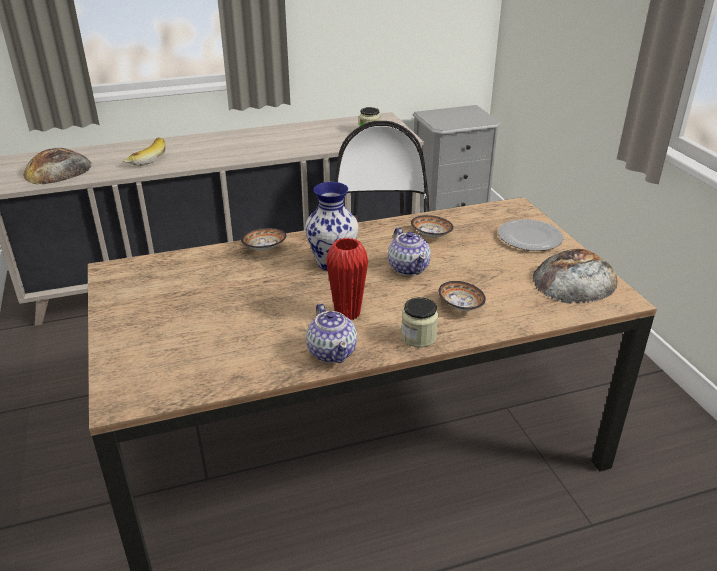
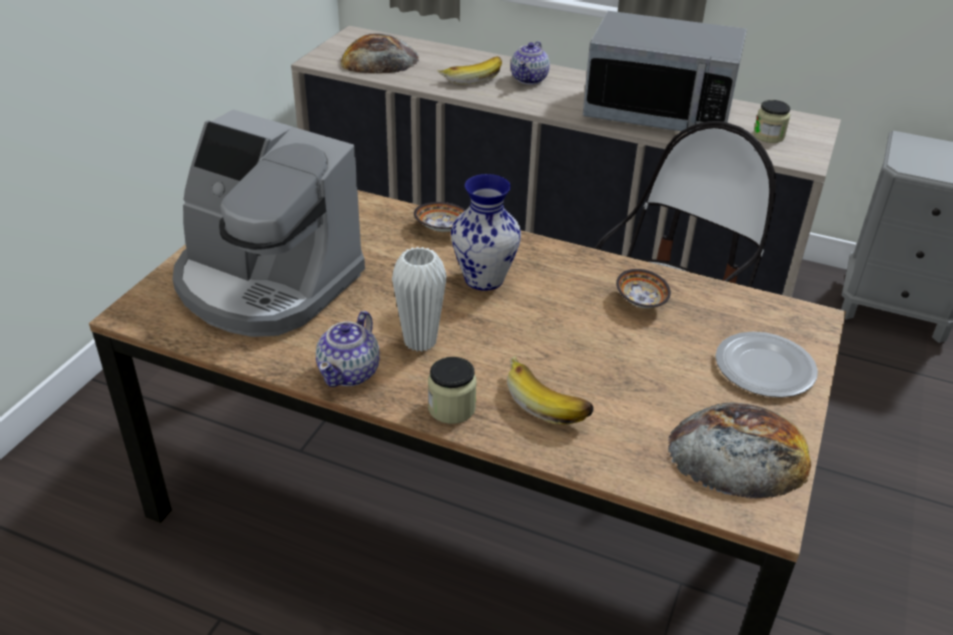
camera: 40 degrees right, 5 degrees up
(194, 333) = (265, 283): none -> coffee machine
(294, 139) = (658, 112): none -> microwave
(347, 313) = (420, 341): red vase -> white vase
(408, 268) = (556, 326): teapot -> teapot (529, 79)
(460, 305) = (548, 401): bowl -> banana

